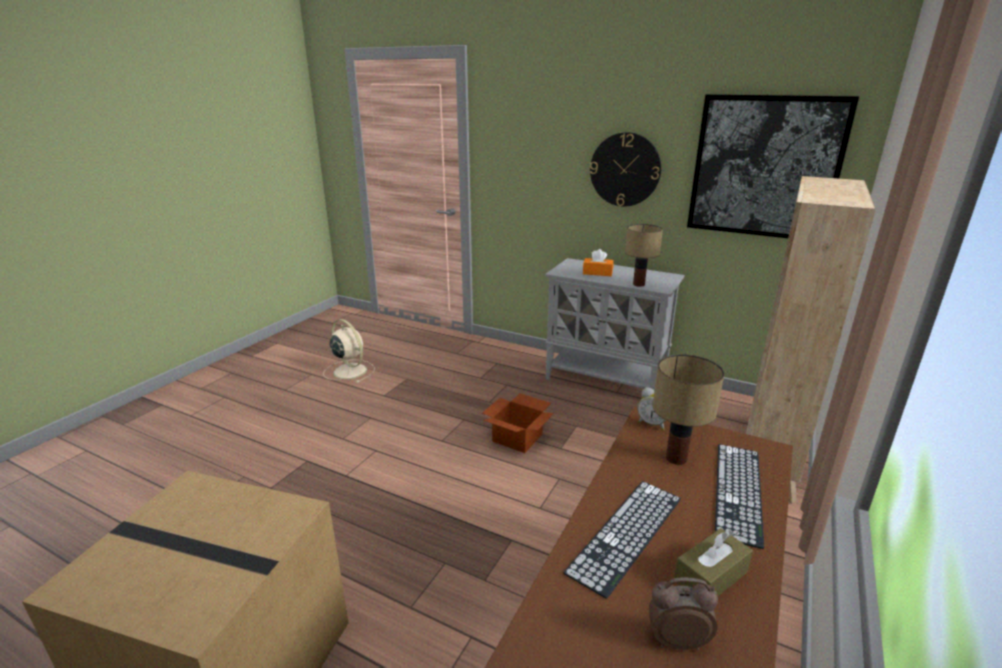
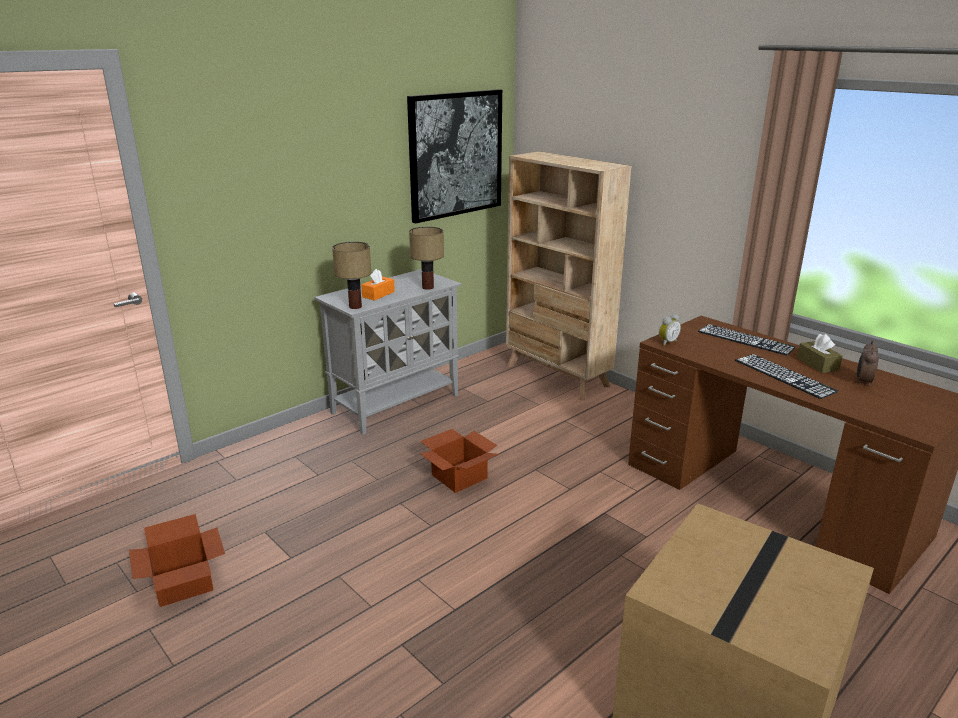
camera: 70 degrees left, 0 degrees up
(349, 371) = (182, 584): beige fan -> cardboard box
(625, 169) = (351, 181): wall clock -> none
(677, 458) = (710, 345): table lamp -> table lamp (356, 306)

